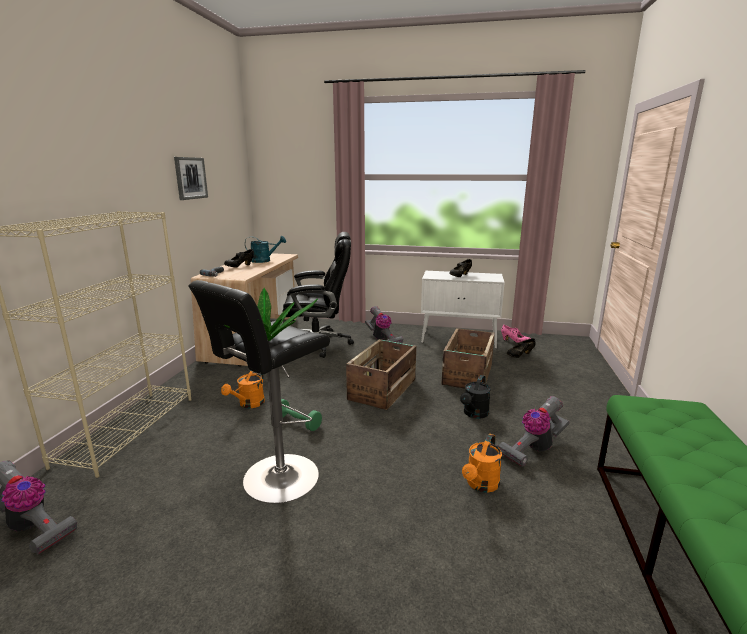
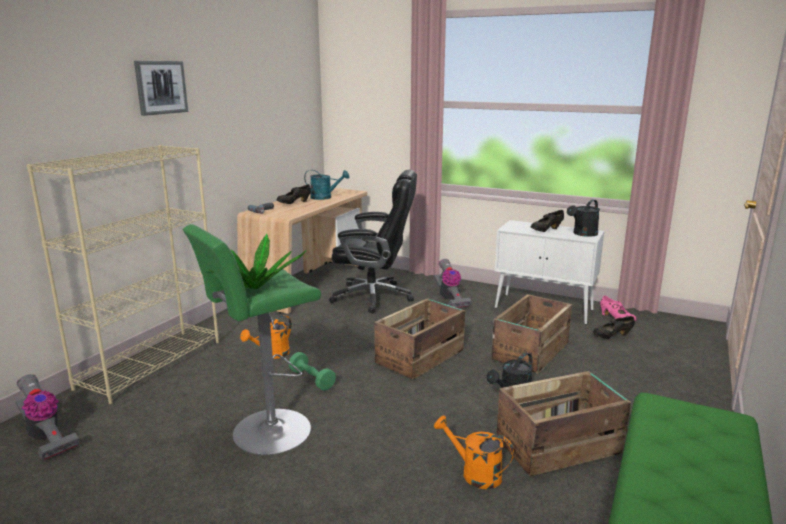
camera: 15 degrees right, 0 degrees up
(190, 178) = (245, 107): picture -> picture (161, 87)
(277, 480) = (266, 433): black stool -> green stool
(481, 485) = (474, 473): orange watering can -> orange watering can turned 75 degrees clockwise
(489, 277) = (583, 234): none -> black watering can
(533, 449) = (560, 446): vacuum cleaner -> crate

